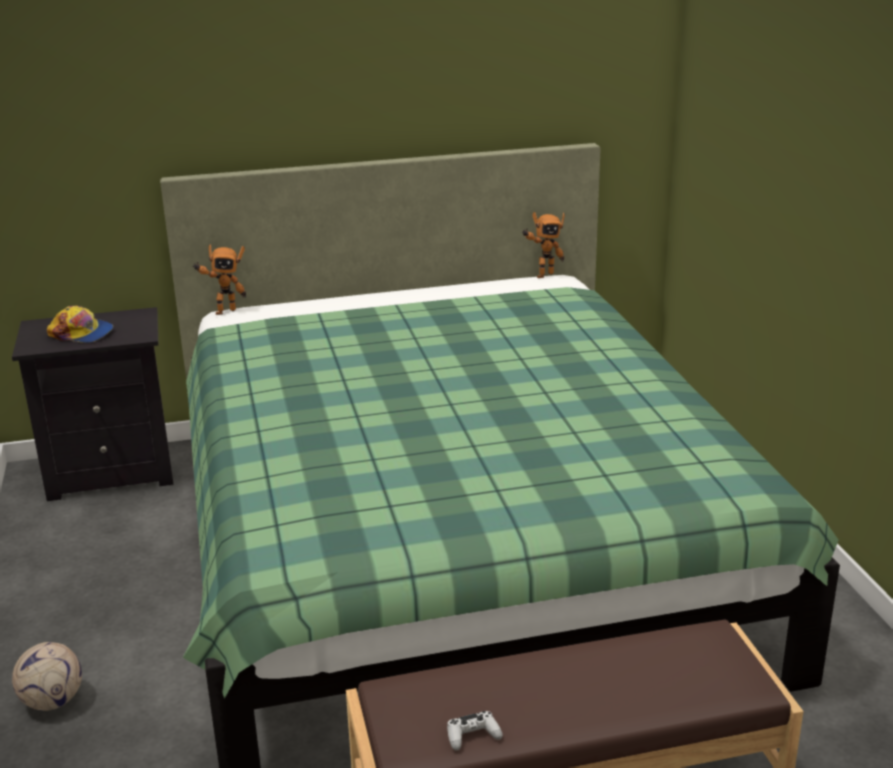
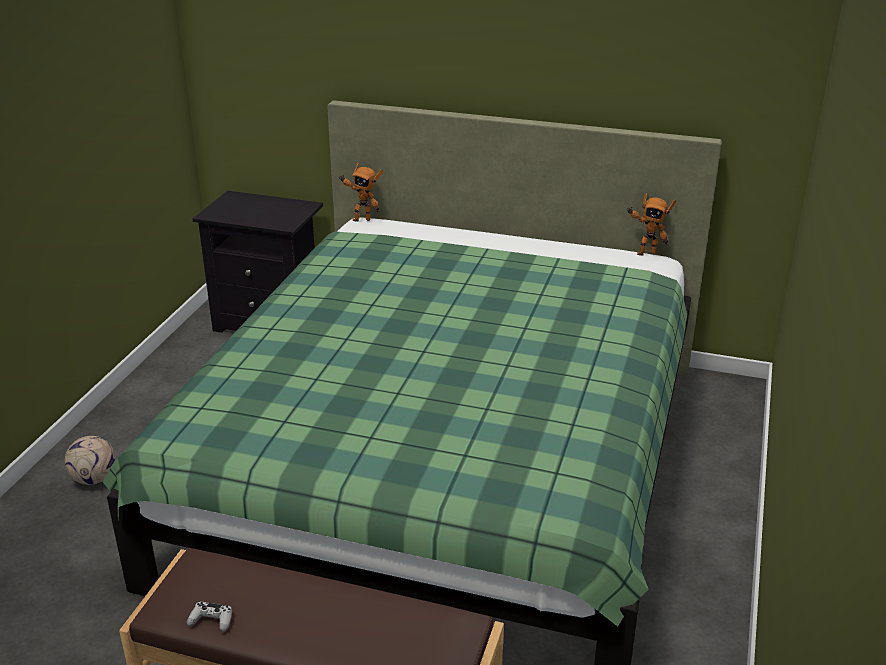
camera: 30 degrees right, 5 degrees up
(82, 333) = (252, 212): cap -> none

